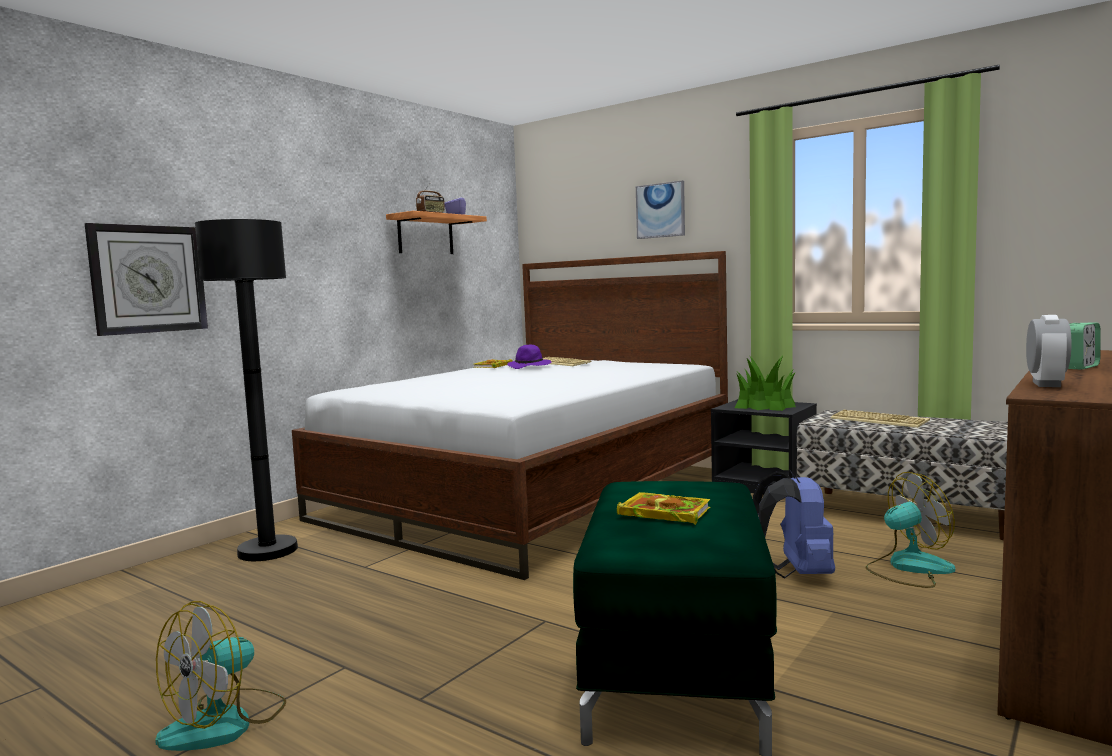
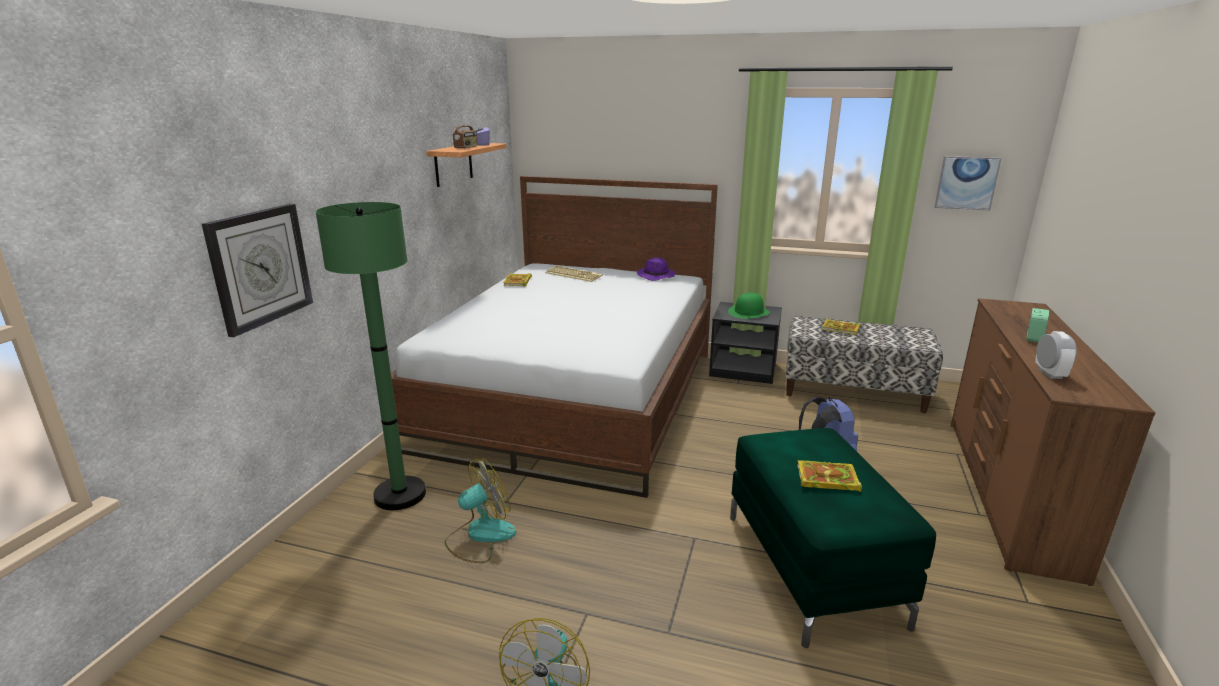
camera: 20 degrees left, 15 degrees up
(268, 551) = (400, 495): black floor lamp -> green floor lamp
(530, 366) = (553, 282): purple hat -> purple hat (656, 276)
(660, 210) = (658, 141): picture -> picture (966, 183)
(765, 405) = (748, 312): potted plant -> green hat
(880, 420) = (841, 329): keyboard -> book
(908, 568) = (886, 448): fan -> fan (480, 536)

